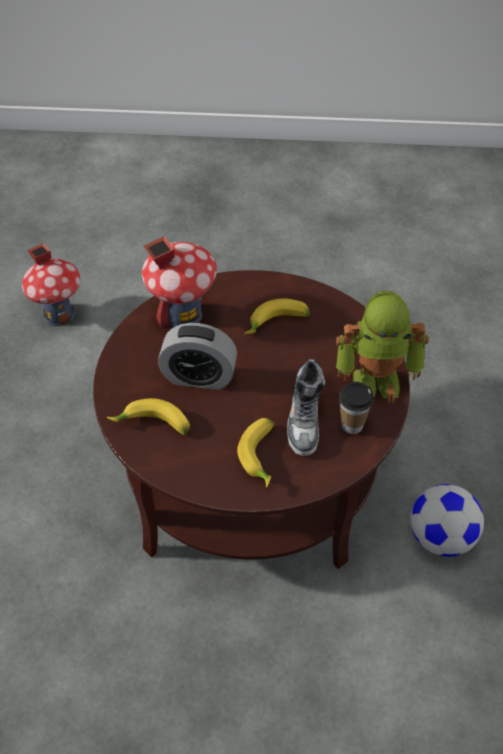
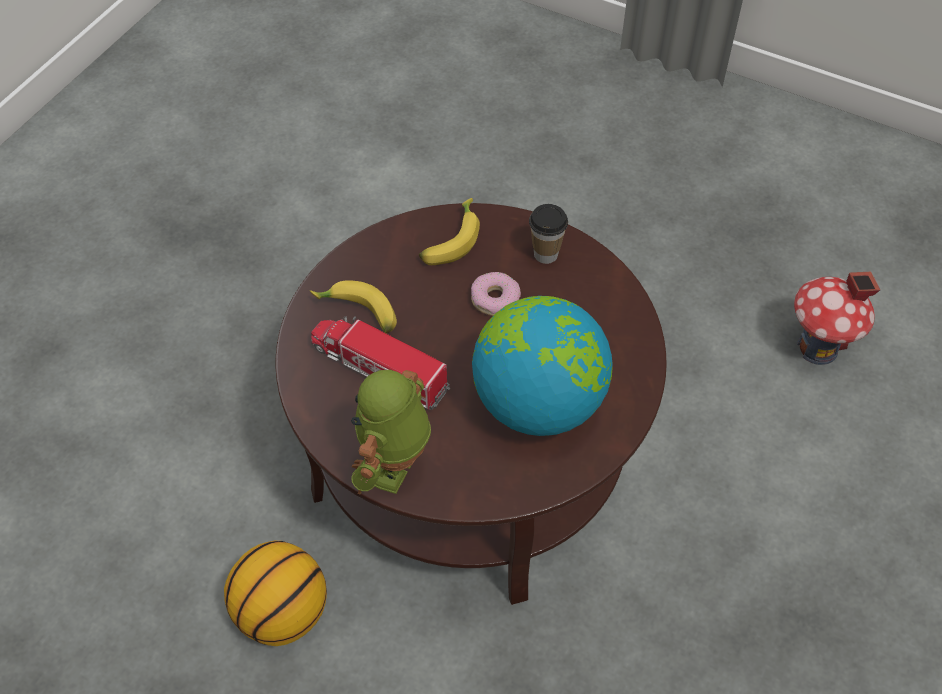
camera: 115 degrees right, 5 degrees up
(182, 315) = (602, 316): toy house -> none
(199, 377) = (495, 299): alarm clock -> donut
(277, 324) = (538, 403): banana -> globe
(304, 421) = (379, 368): shoe -> toy truck
(352, 425) = (346, 409): cup -> cup (545, 254)
(441, 538) = (282, 612): football -> basketball

